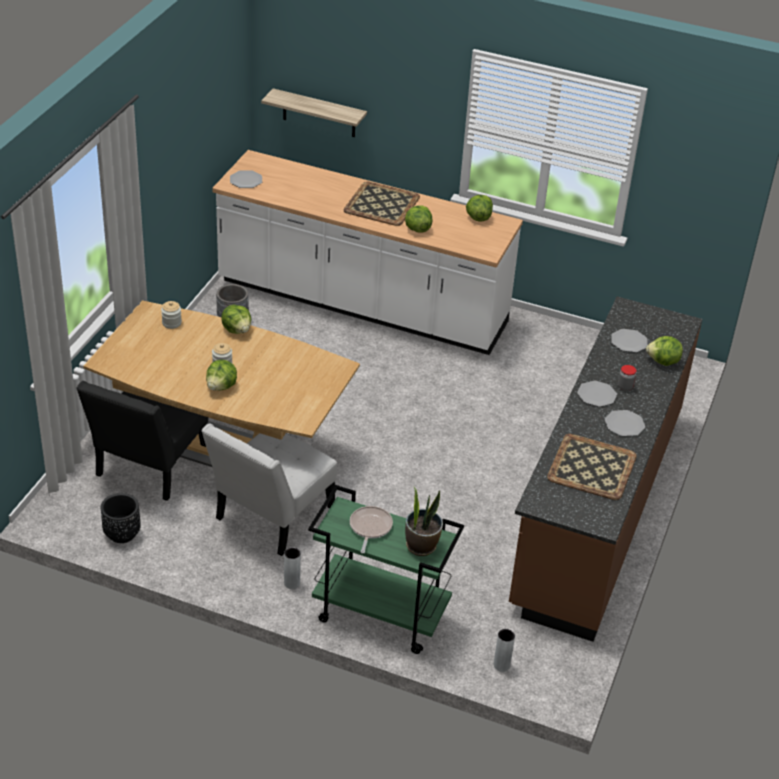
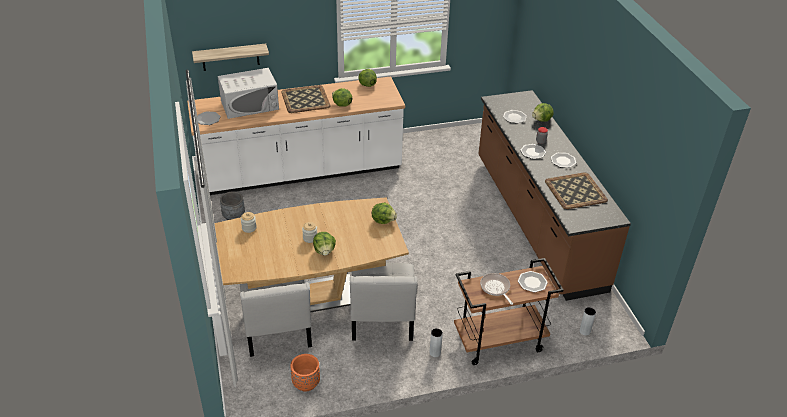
camera: 35 degrees left, 0 degrees up
(122, 534) = (306, 383): black planter -> orange planter
(148, 466) = (277, 332): black chair -> white chair
(237, 330) = (294, 212): lettuce -> lettuce (383, 220)
(310, 184) = (250, 105): none -> white microwave
(379, 615) = (498, 342): green cart -> brown cart
(421, 545) = (532, 282): potted plant -> plate

